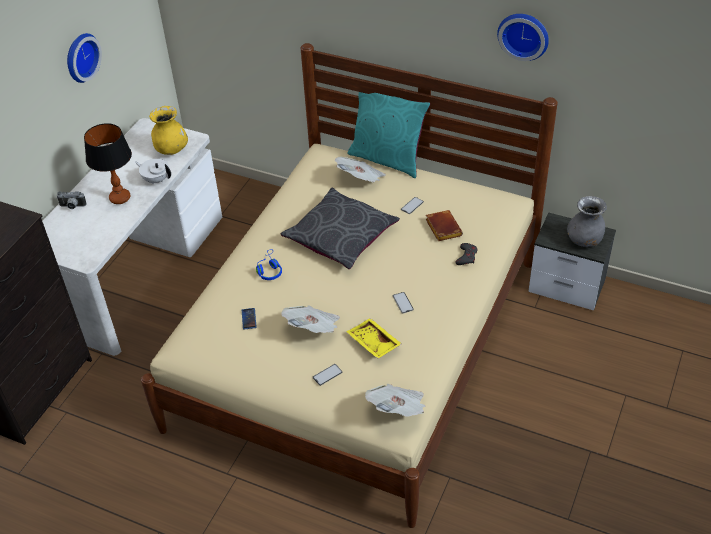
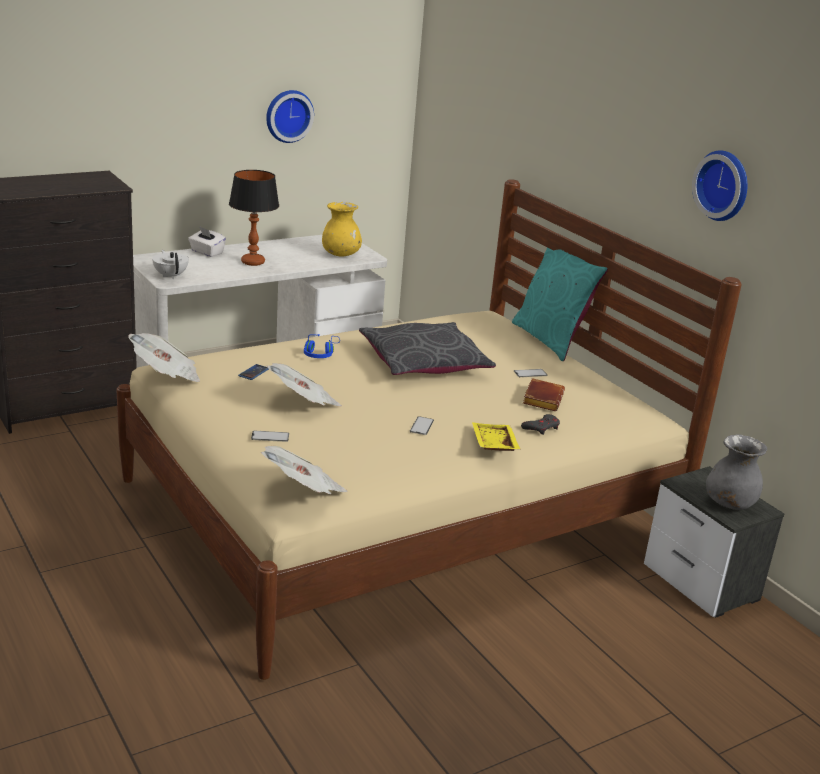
camera: 30 degrees right, 20 degrees down
(72, 207) = (206, 252): camera -> white tissue box
(156, 179) = (300, 264): white teapot -> white teapot (171, 276)
(361, 179) = (501, 340): newspaper -> newspaper (166, 375)
(373, 343) = (348, 437): yellow tray -> yellow tray (492, 445)

